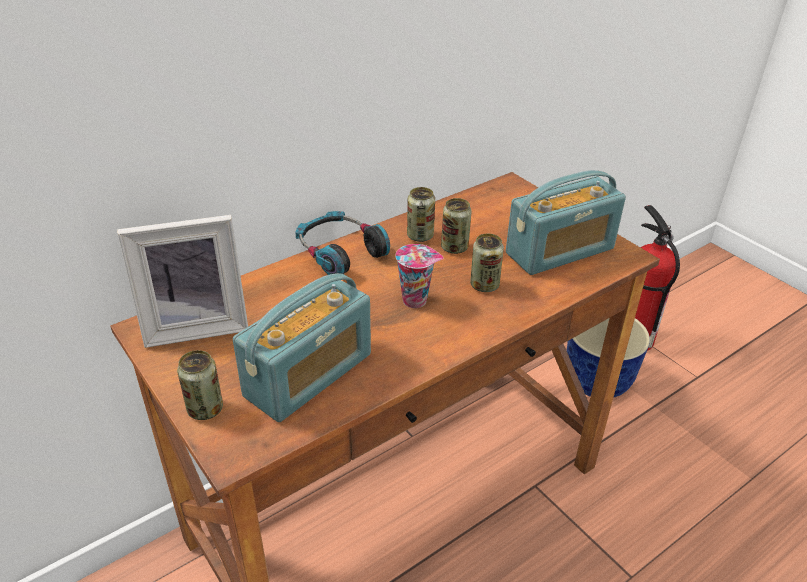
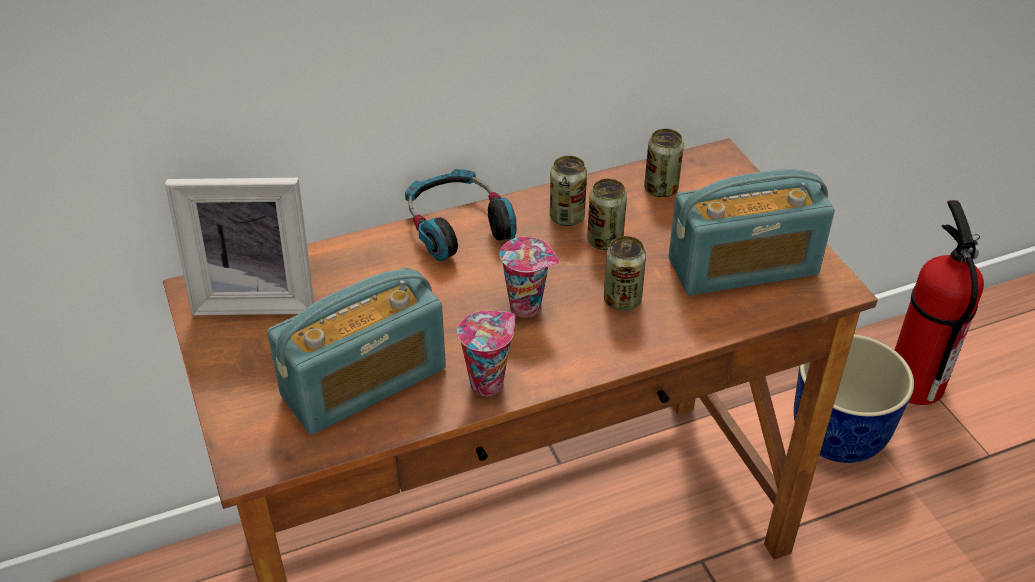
camera: 15 degrees right, 5 degrees up
(205, 409) = (236, 403): can -> can (661, 189)
(407, 358) = (488, 382): none -> cup

